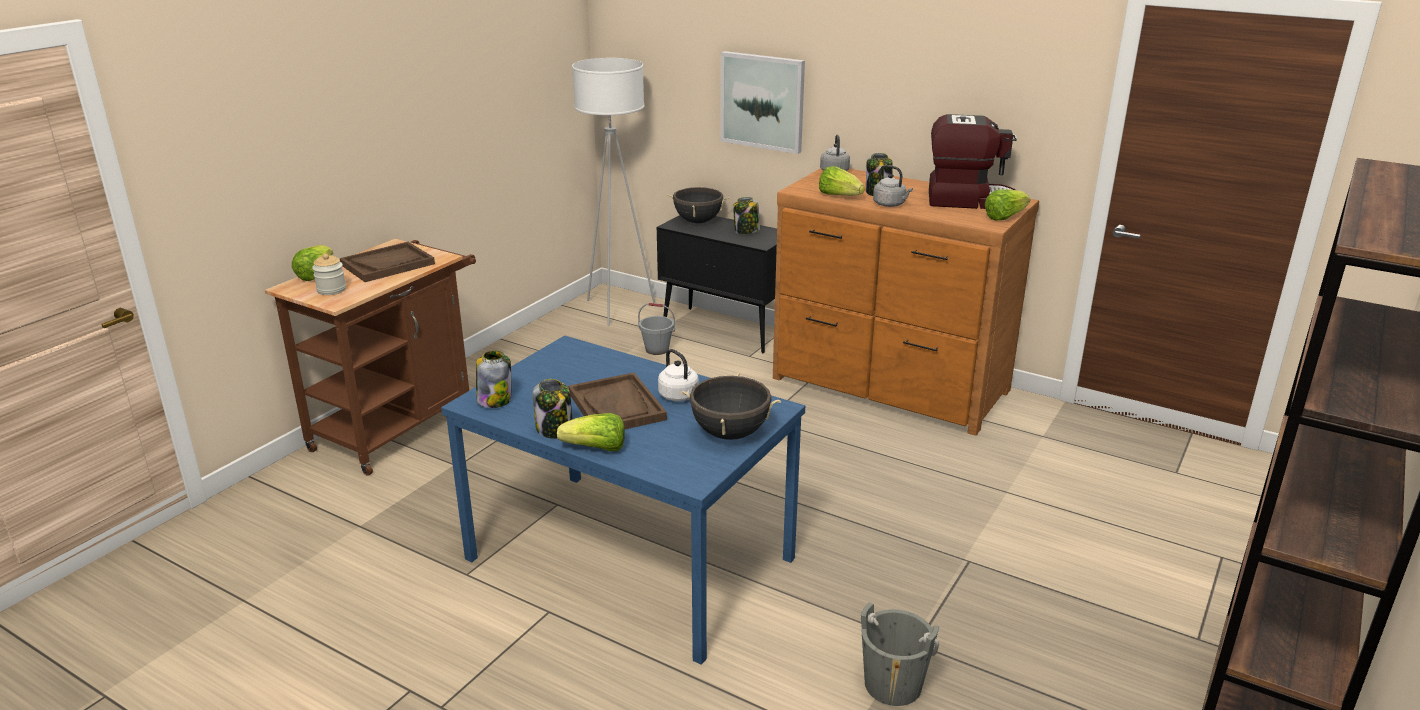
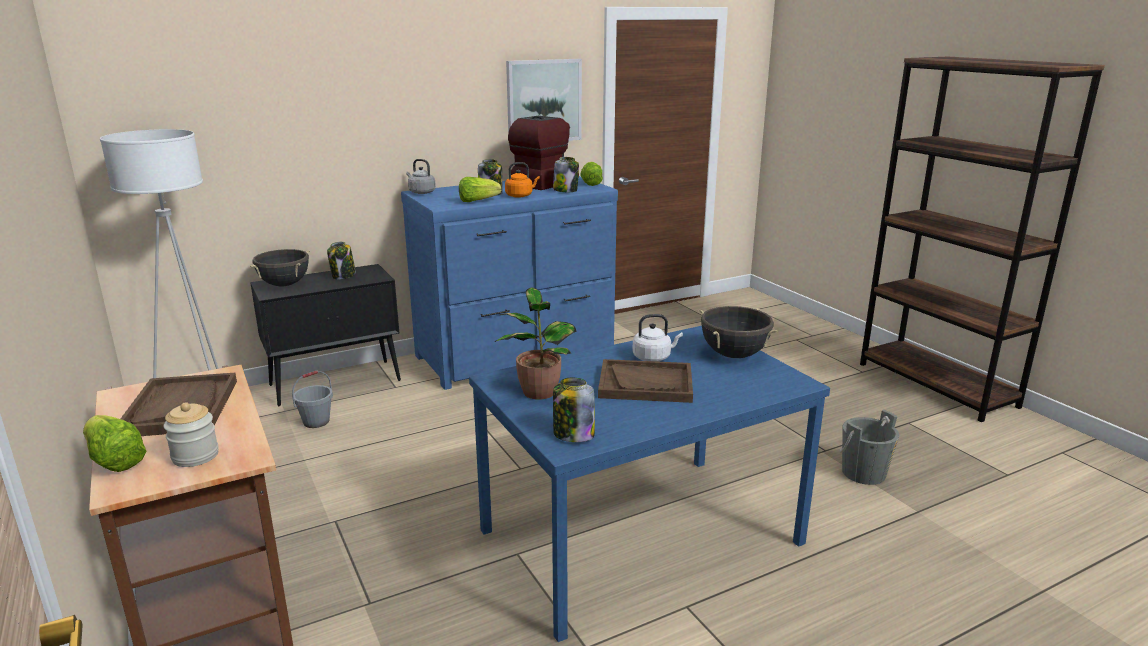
camera: 60 degrees left, 5 degrees down
(555, 429) = (664, 418): jar -> jar (565, 190)
(560, 367) = (538, 391): none -> potted plant
(596, 449) = (717, 408): lettuce -> none
(762, 101) = (321, 147): picture -> picture (543, 101)
(889, 386) = (517, 355): brown dresser -> blue dresser
(890, 204) = (520, 196): grey kettle -> orange kettle

